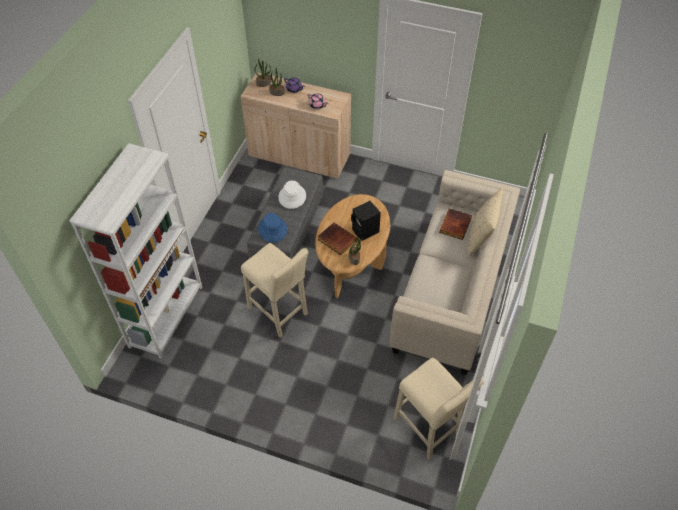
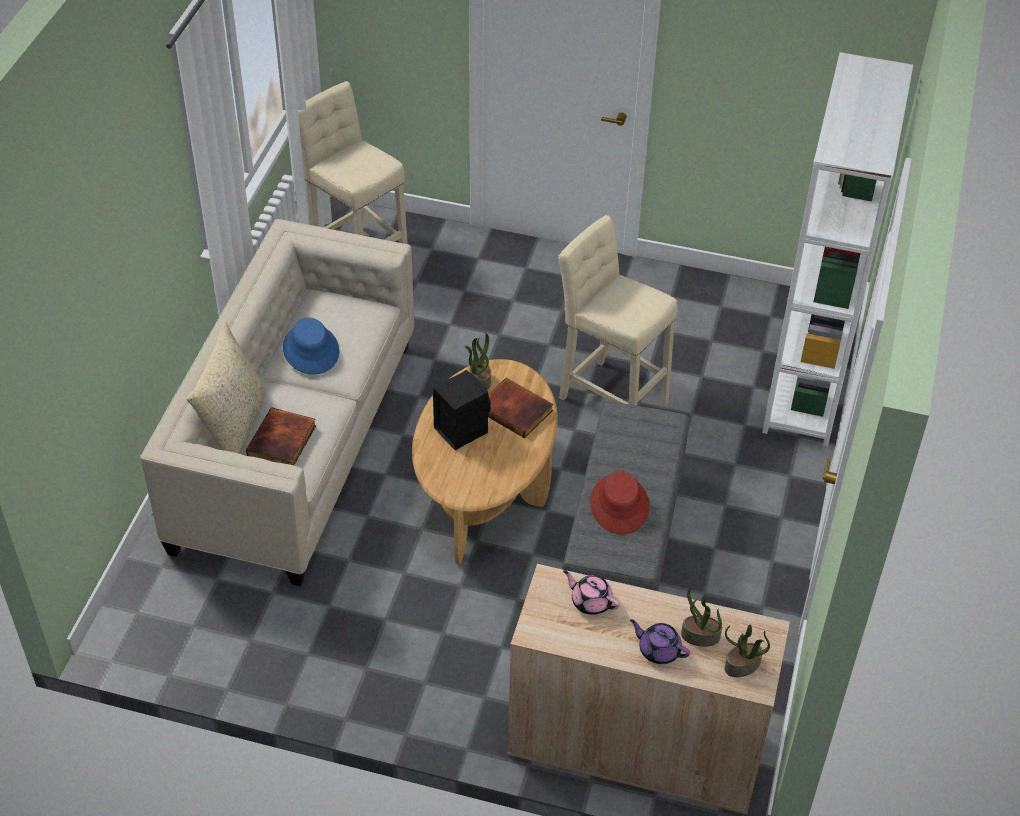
camera: 175 degrees right, 5 degrees down
(272, 229) = (645, 435): blue hat -> blue hat (311, 350)
(292, 196) = (620, 505): white hat -> red hat

